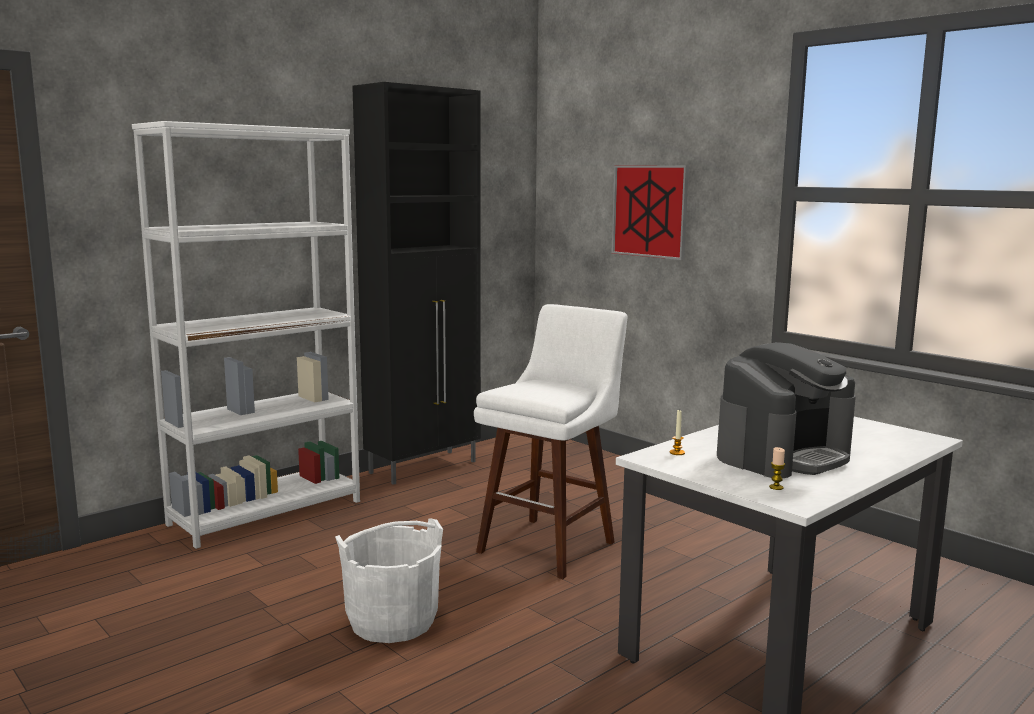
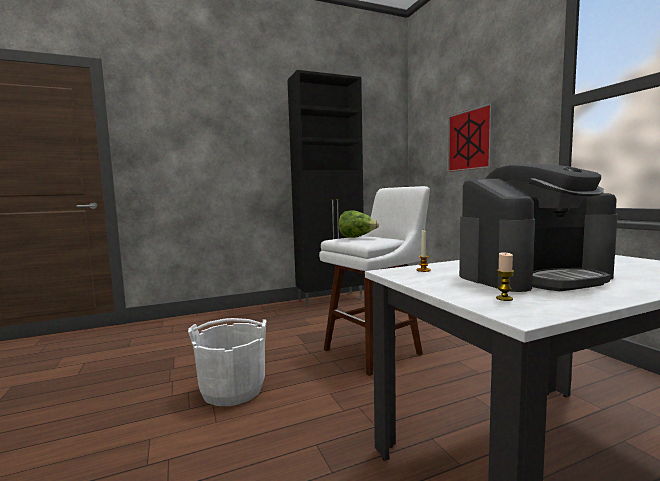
camera: 20 degrees right, 5 degrees down
(266, 512) = (228, 315): white bookcase -> none
(531, 387) = (357, 237): none -> lettuce

